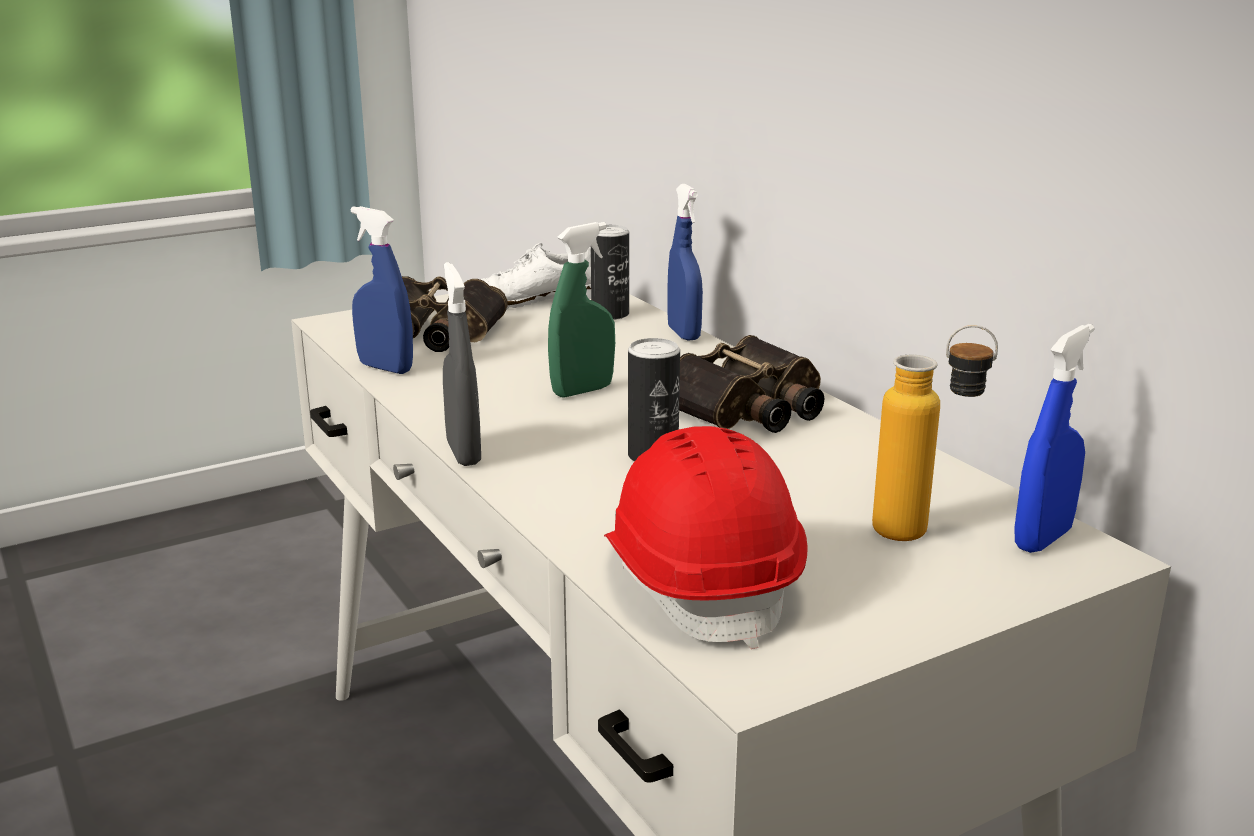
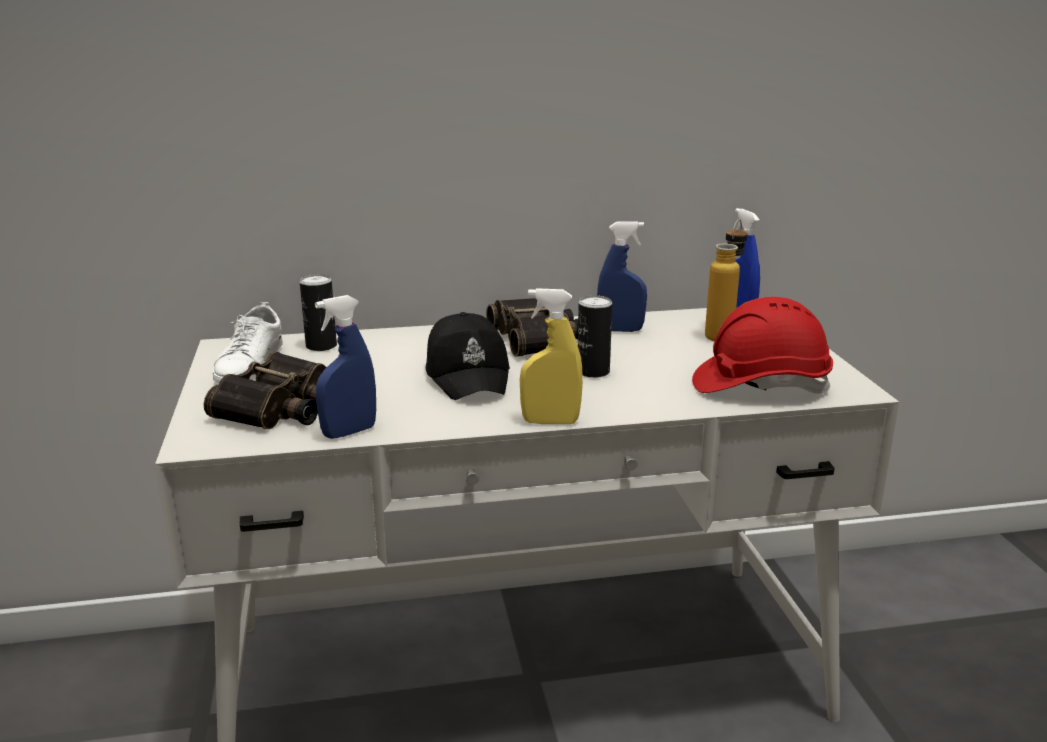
camera: 70 degrees left, 0 degrees up
(463, 453) = (550, 422): grey spray bottle -> yellow spray bottle
(582, 391) = (468, 374): green spray bottle -> black cap
(683, 334) = (391, 333): blue spray bottle -> blue spray bottle (620, 330)

